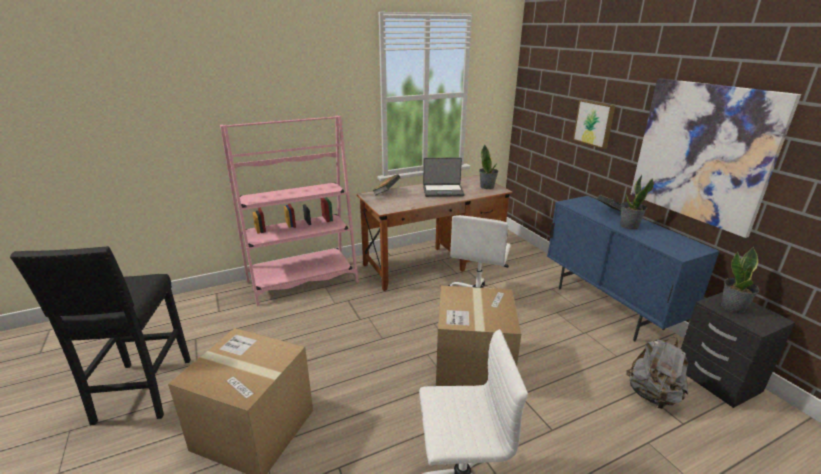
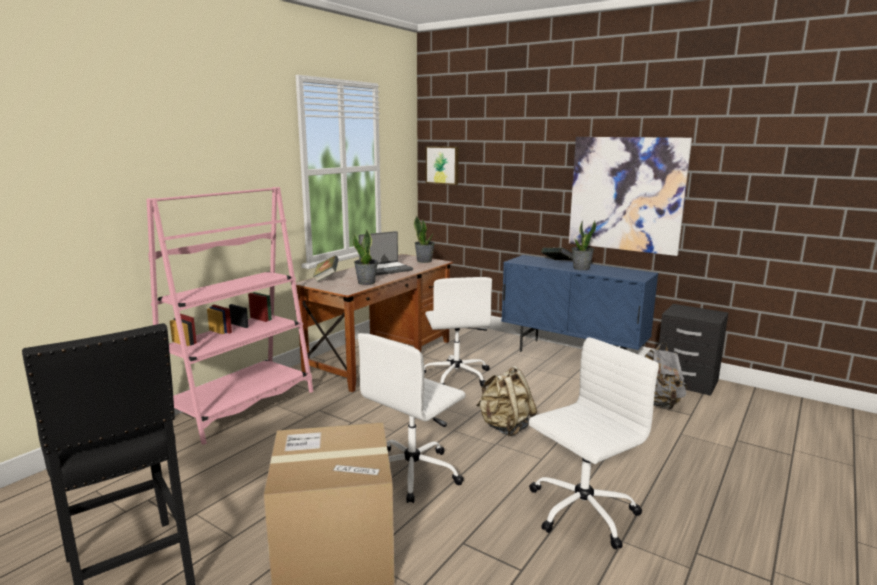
camera: 30 degrees left, 10 degrees down
(362, 383) = (413, 472): none -> white office chair
(472, 367) = (505, 427): cardboard box -> beige backpack
(594, 123) = (518, 184): picture -> picture (443, 165)
(733, 307) = (687, 312): potted plant -> potted plant (366, 282)

